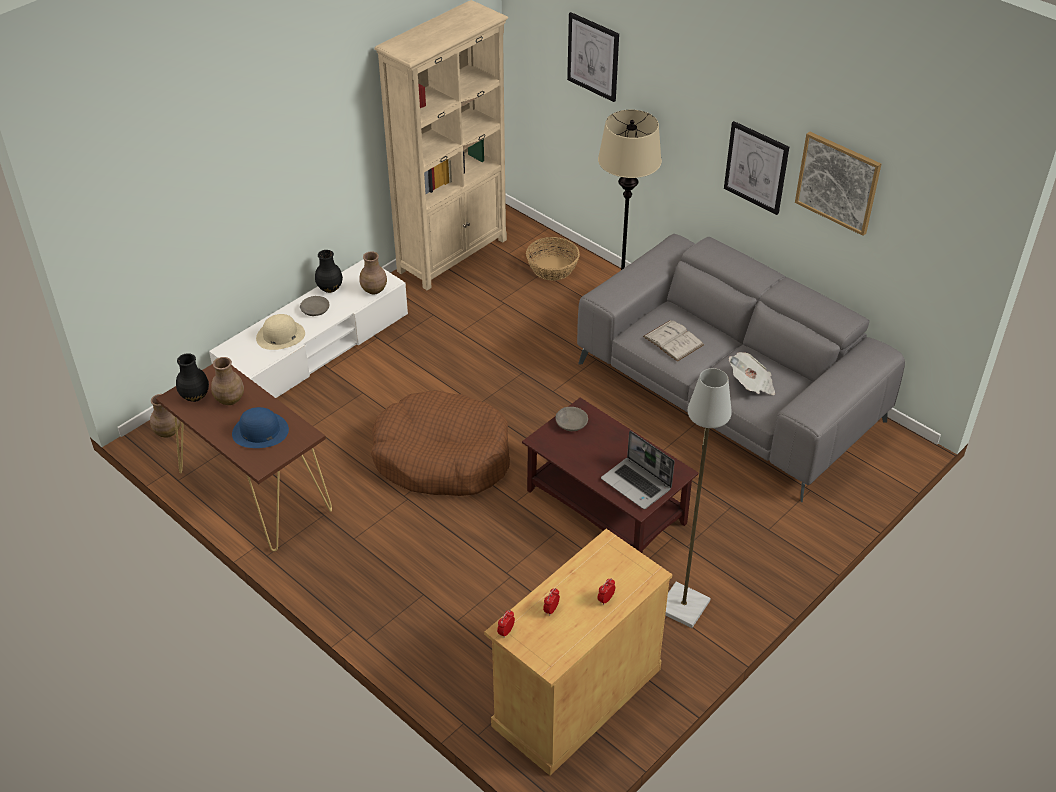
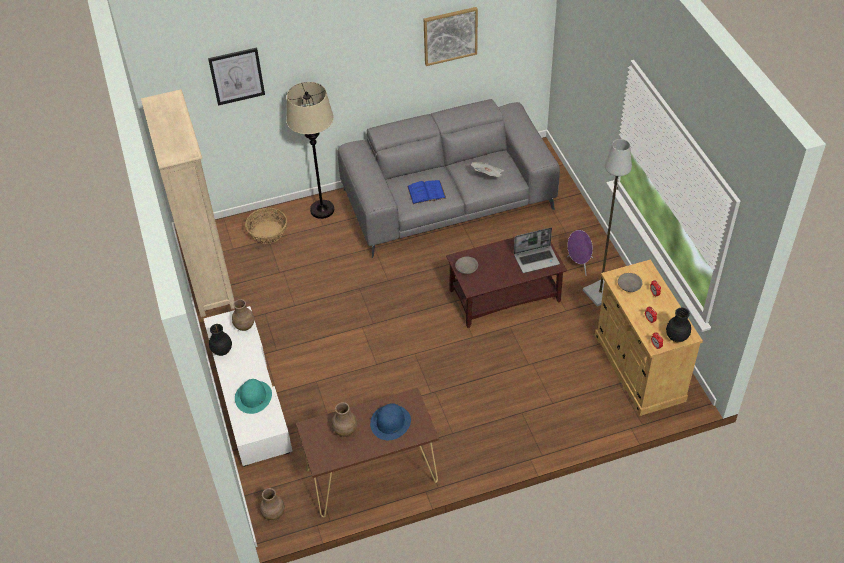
camera: 60 degrees left, 5 degrees up
(195, 396) = (327, 450): black vase -> black vase (677, 337)
(280, 336) = (253, 397): beige hat -> turquoise hat
(314, 310) = (240, 367): grey bowl -> grey bowl (629, 286)
(442, 457) = (409, 360): brown dog bed -> none
(673, 340) = (426, 192): white book -> blue book
(719, 565) = (579, 265): none -> purple speaker
(756, 167) = (390, 64): picture -> none

